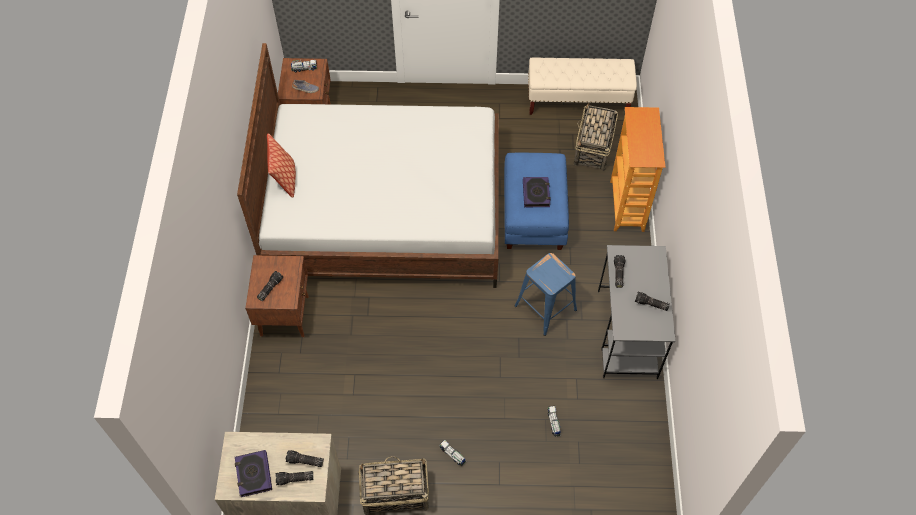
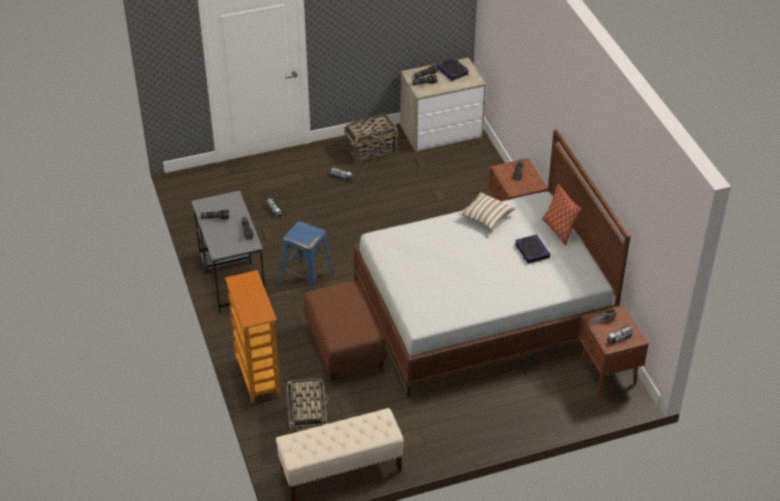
camera: 160 degrees right, 15 degrees down
(349, 217) = (486, 217): none -> pillow
(532, 214) = (346, 346): blue ottoman -> brown ottoman
(536, 194) = (341, 304): book -> book (532, 251)

